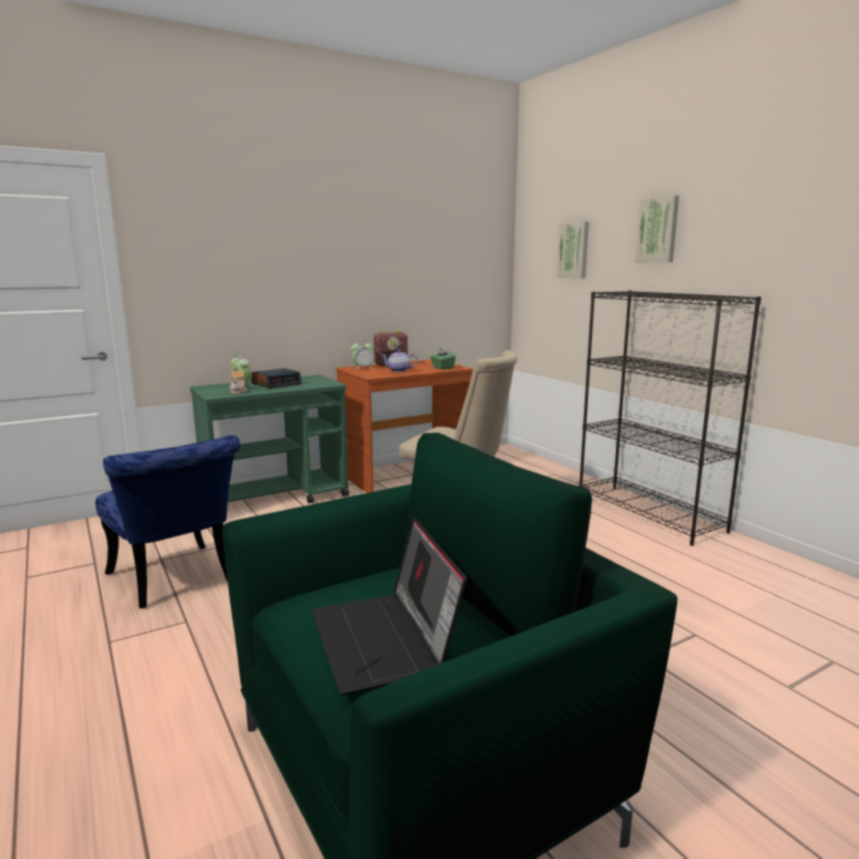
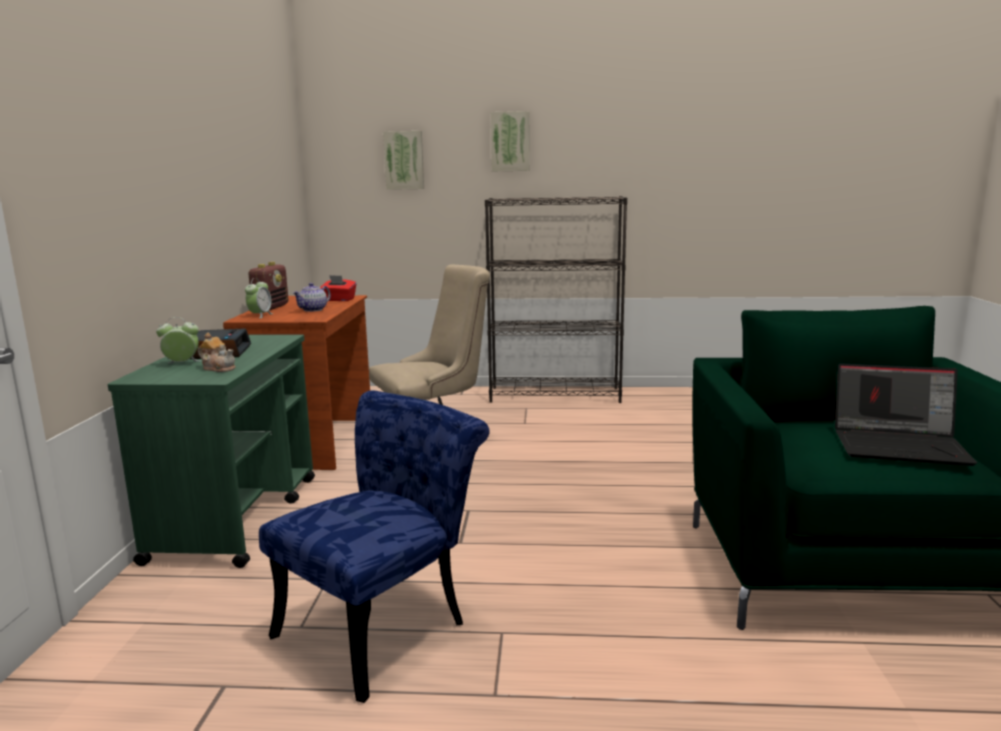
camera: 55 degrees left, 0 degrees up
(175, 581) = (385, 625): blue chair -> blue chair turned 45 degrees counterclockwise
(442, 368) = (338, 300): green tissue box -> red tissue box

